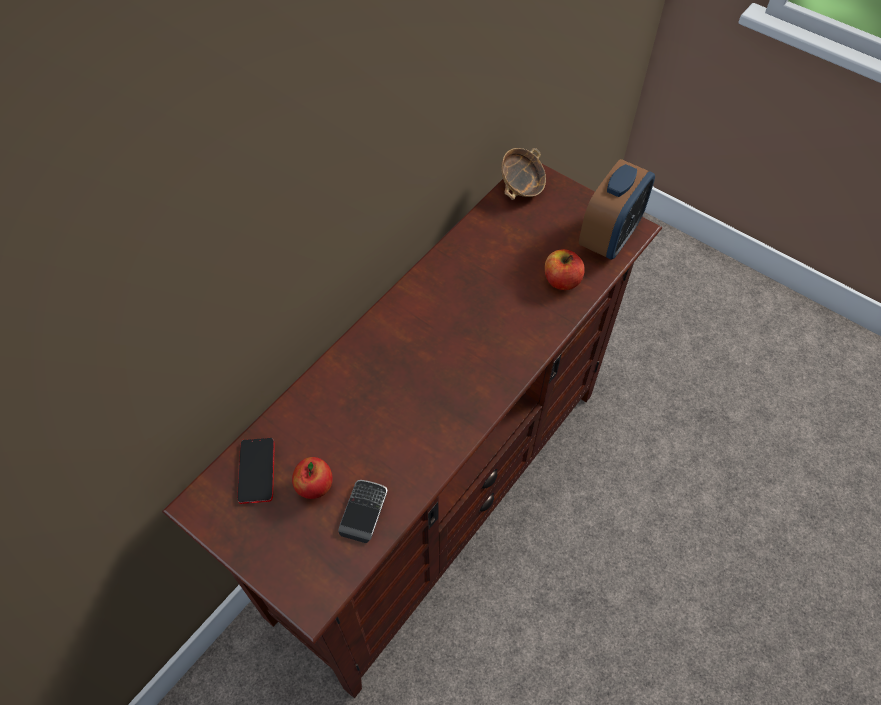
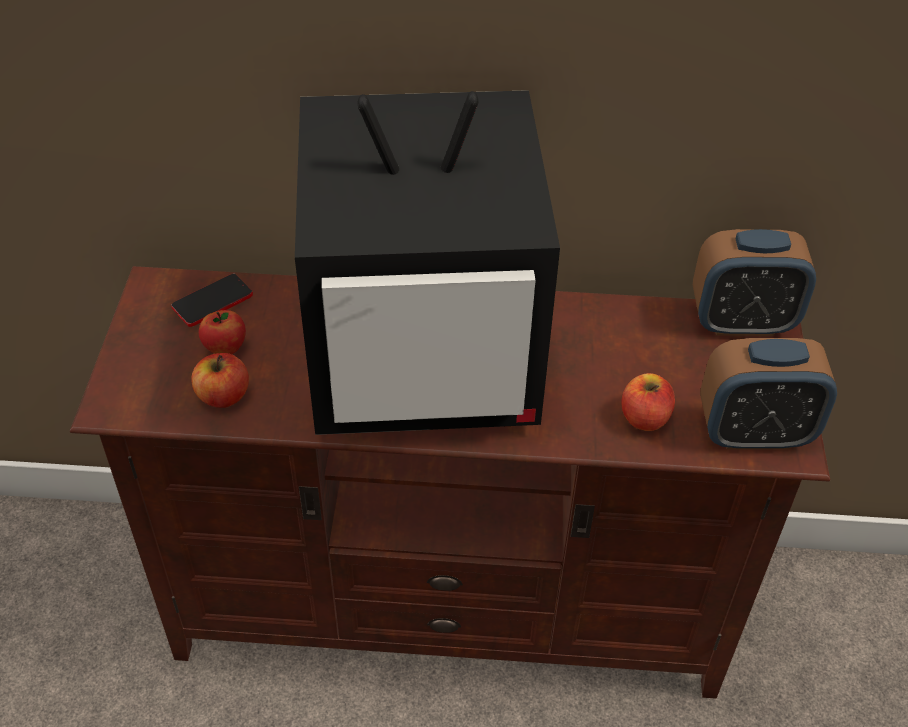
camera: 55 degrees right, 10 degrees down
(363, 512) = (223, 396): phone -> apple
(425, 364) = (427, 358): none -> television
(521, 188) = (741, 322): bowl -> alarm clock

